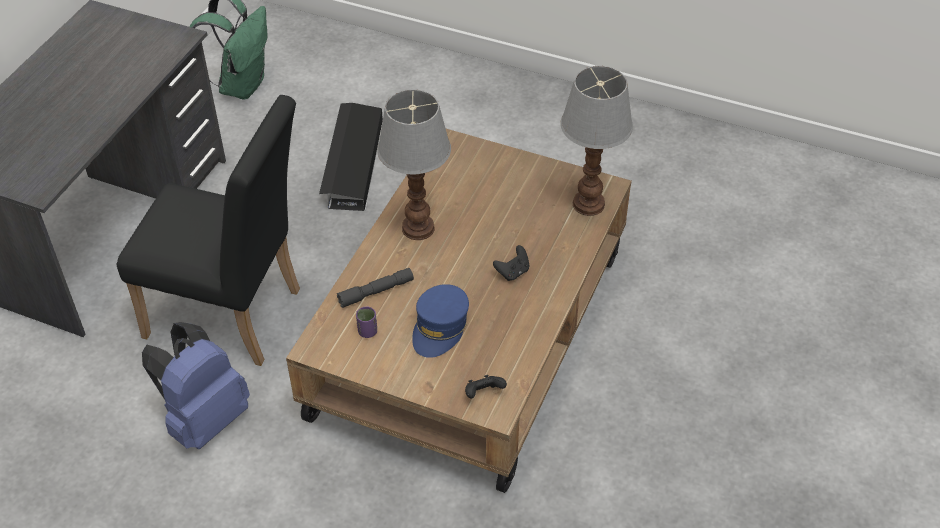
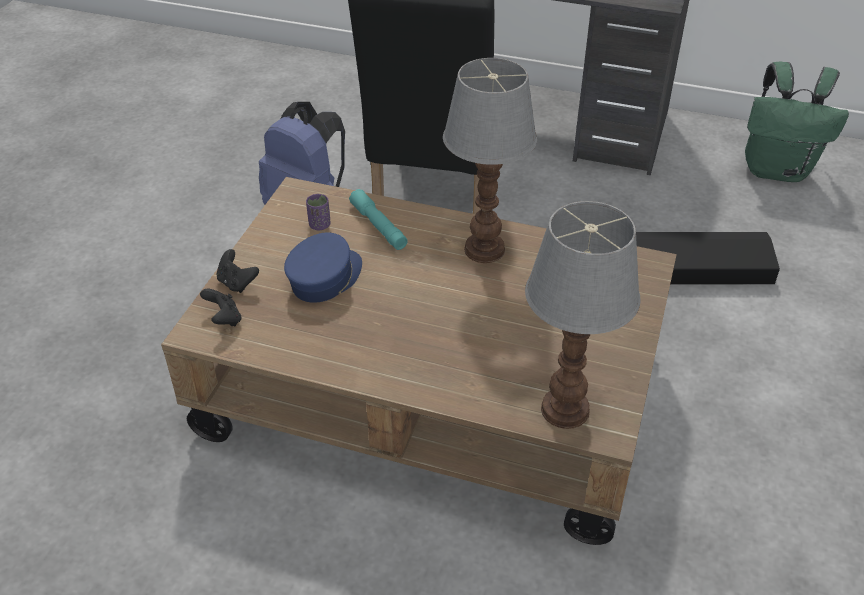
camera: 85 degrees right, 5 degrees down
(376, 292) = (378, 226): grey flashlight -> turquoise flashlight
(440, 328) = (325, 278): blue cap -> blue cap turned 105 degrees clockwise
(513, 272) = (420, 335): black game controller -> black game controller (237, 283)

